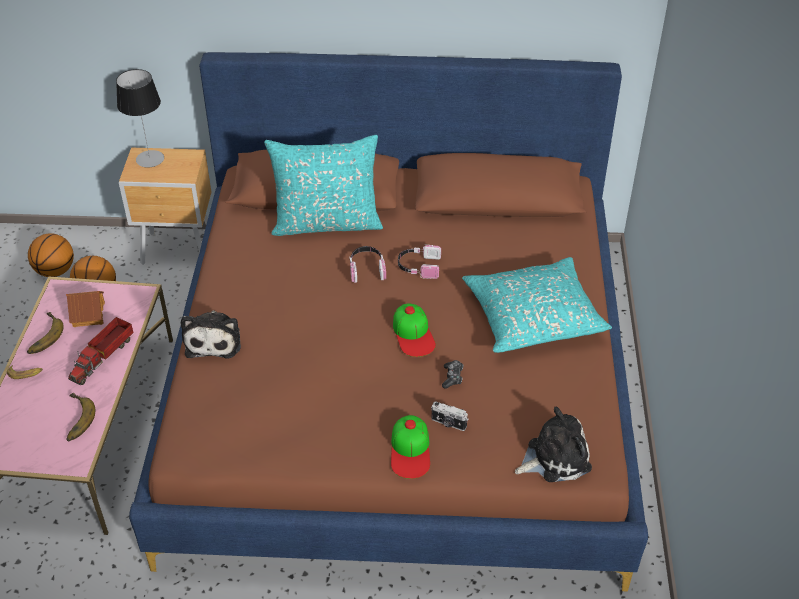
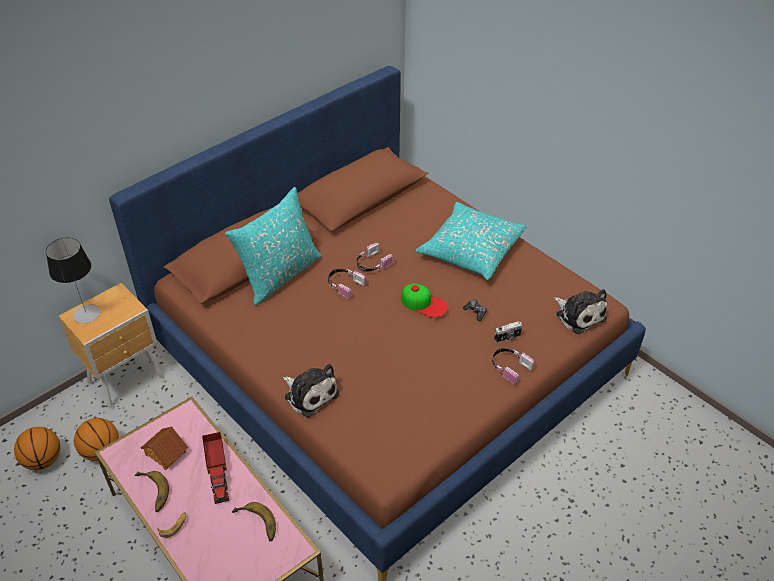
camera: 45 degrees left, 0 degrees up
(410, 450) = (509, 367): cap -> headphones
(554, 457) = (579, 315): plush toy -> plush toy turned 120 degrees clockwise

